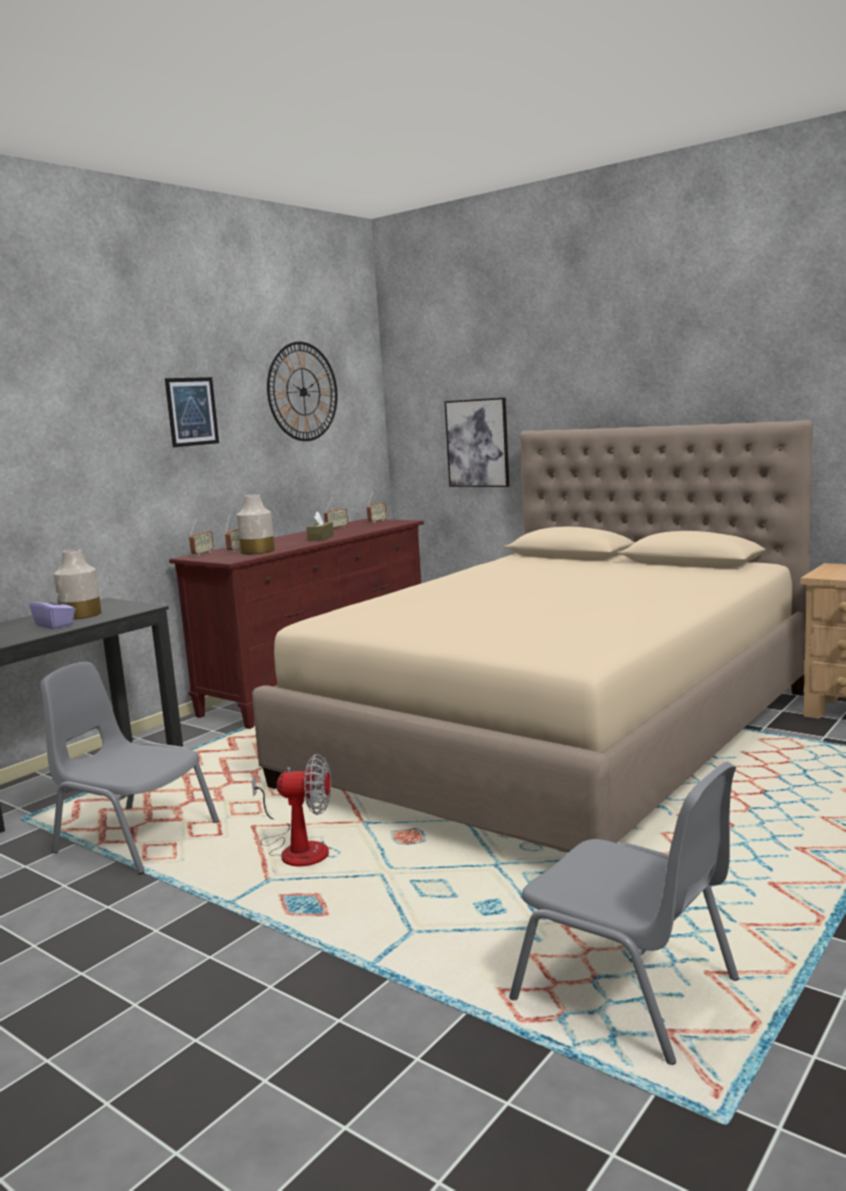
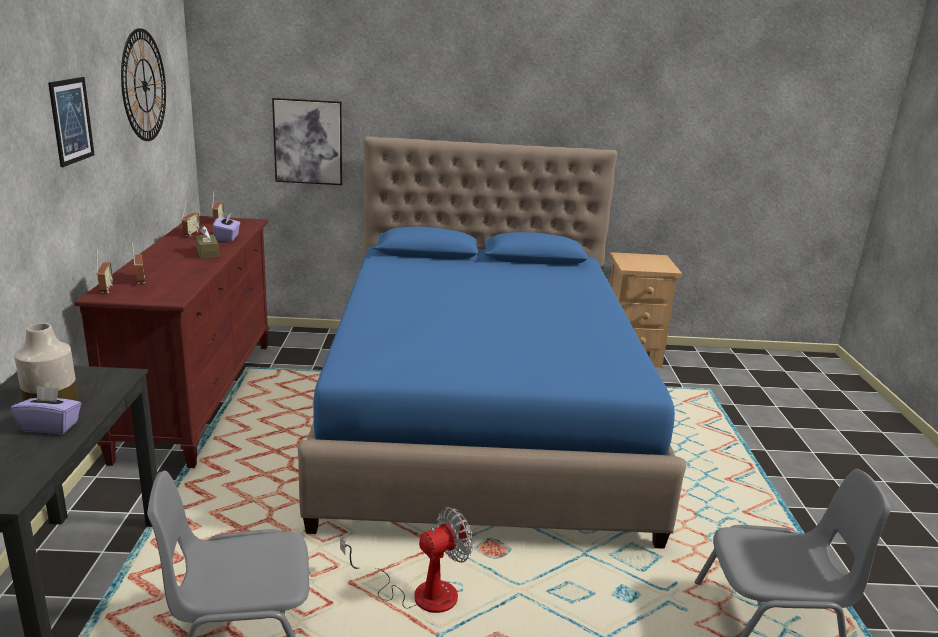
camera: 40 degrees left, 10 degrees up
(257, 551) = (173, 280): beige vase -> none
(359, 530) = (227, 238): none -> purple tissue box
(560, 736) = (481, 415): beige bed -> blue bed

